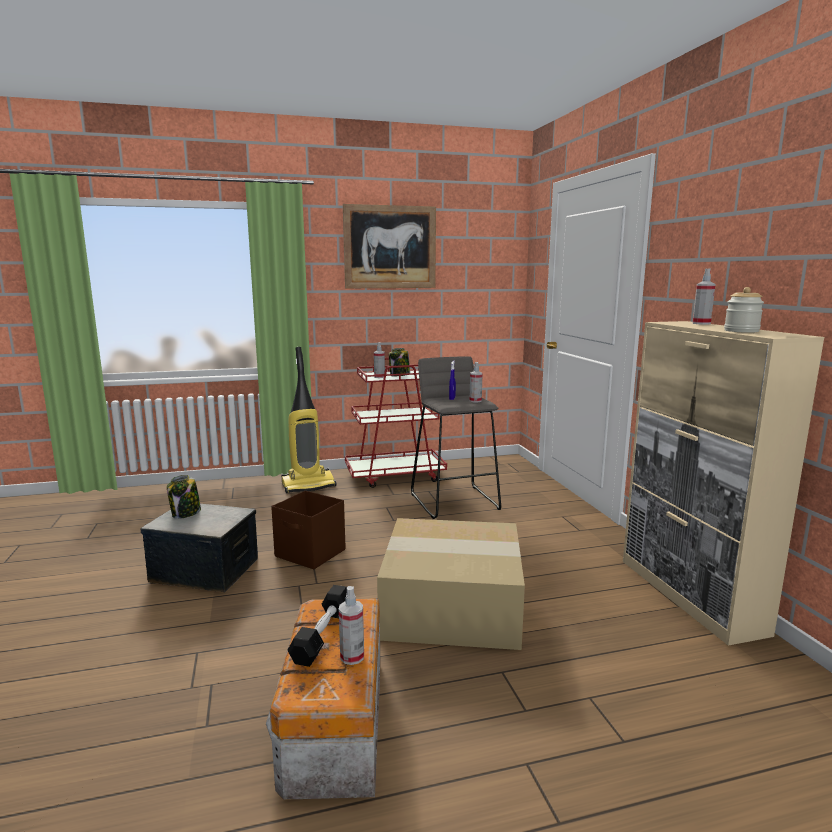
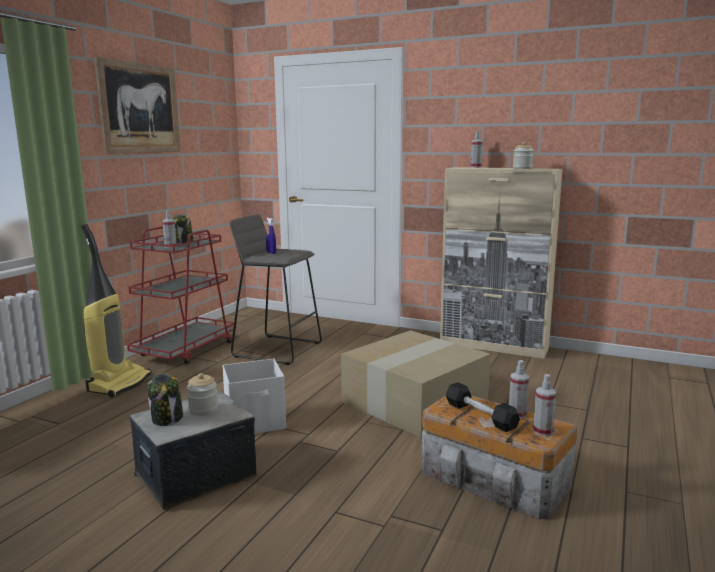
camera: 50 degrees left, 0 degrees up
(212, 517) = (203, 410): none -> jar
(310, 553) = (256, 422): brown storage box -> white storage box
(475, 401) = (293, 251): spray bottle -> spray bottle (542, 431)

